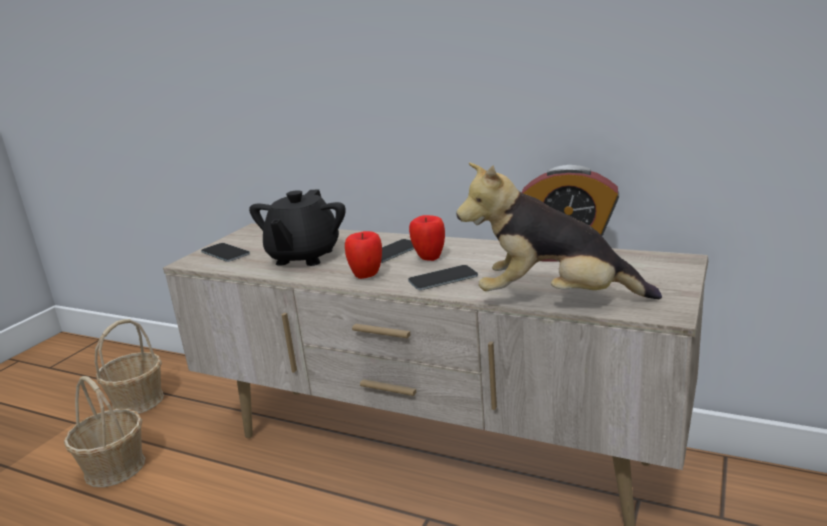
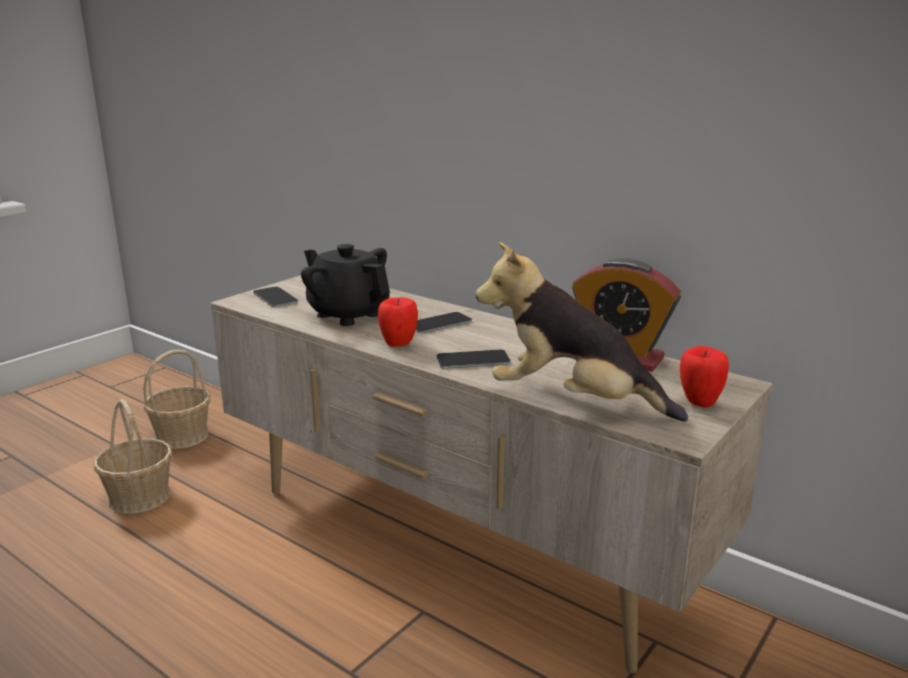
camera: 10 degrees right, 0 degrees up
(303, 257) = (348, 314): black teapot -> black teapot turned 105 degrees clockwise
(429, 258) = (472, 336): apple -> apple (699, 402)

